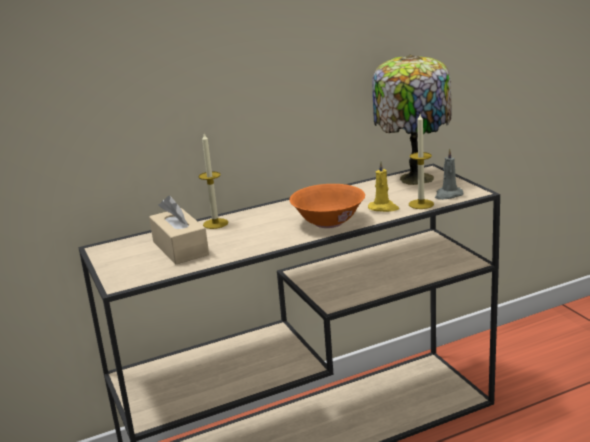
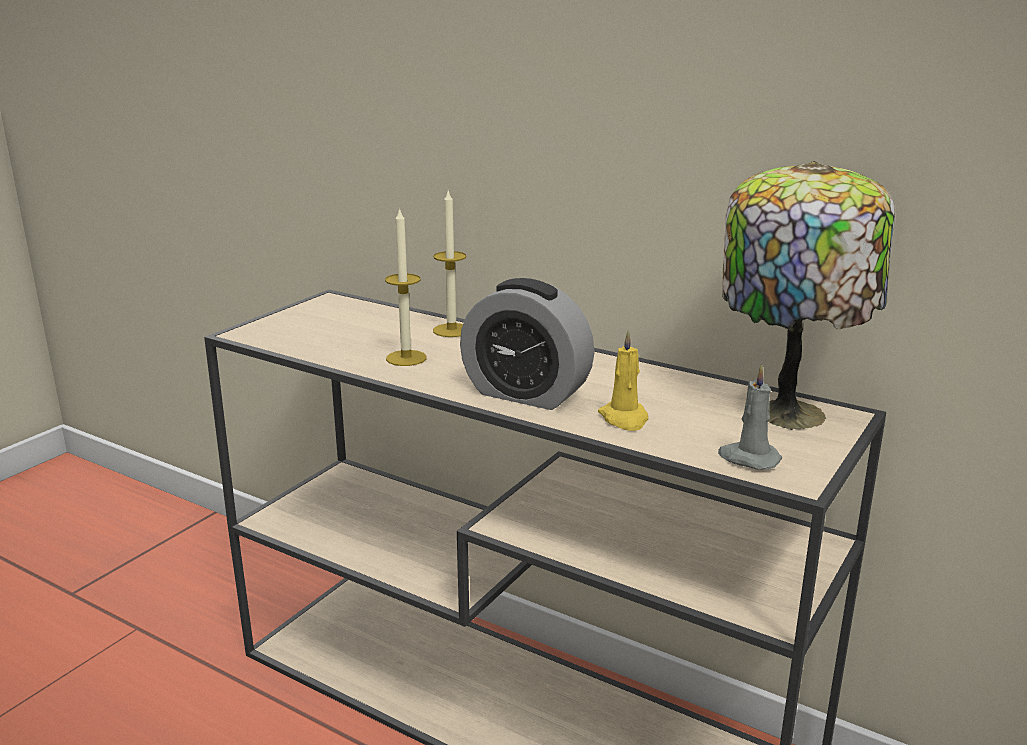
camera: 55 degrees right, 0 degrees up
(180, 248) = (361, 334): beige tissue box -> none
(328, 222) = (526, 394): orange bowl -> alarm clock
(421, 204) = (675, 444): candle -> candle (406, 358)

